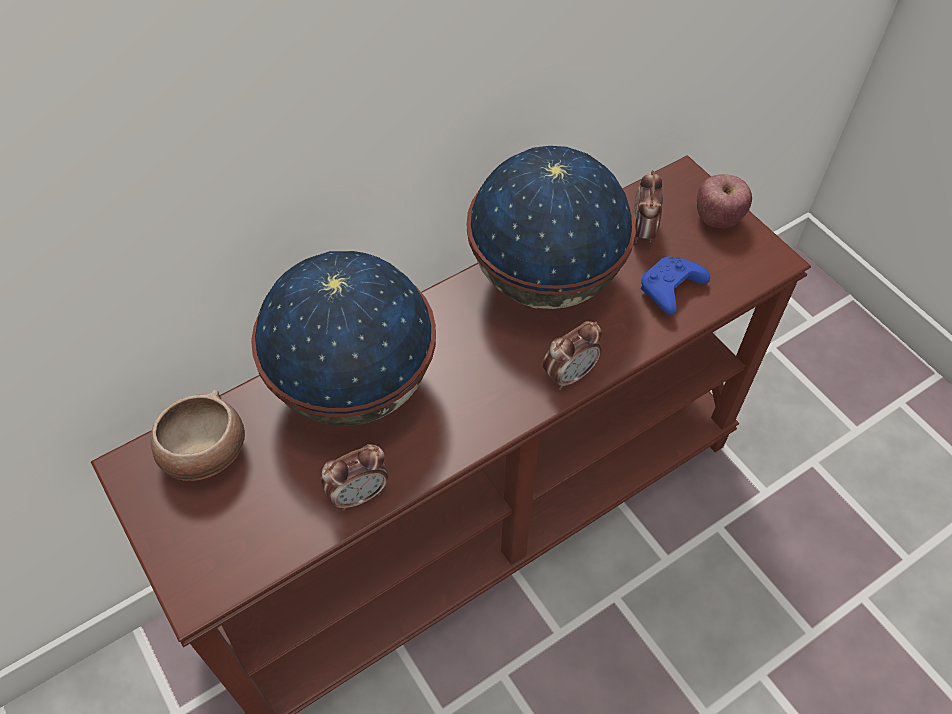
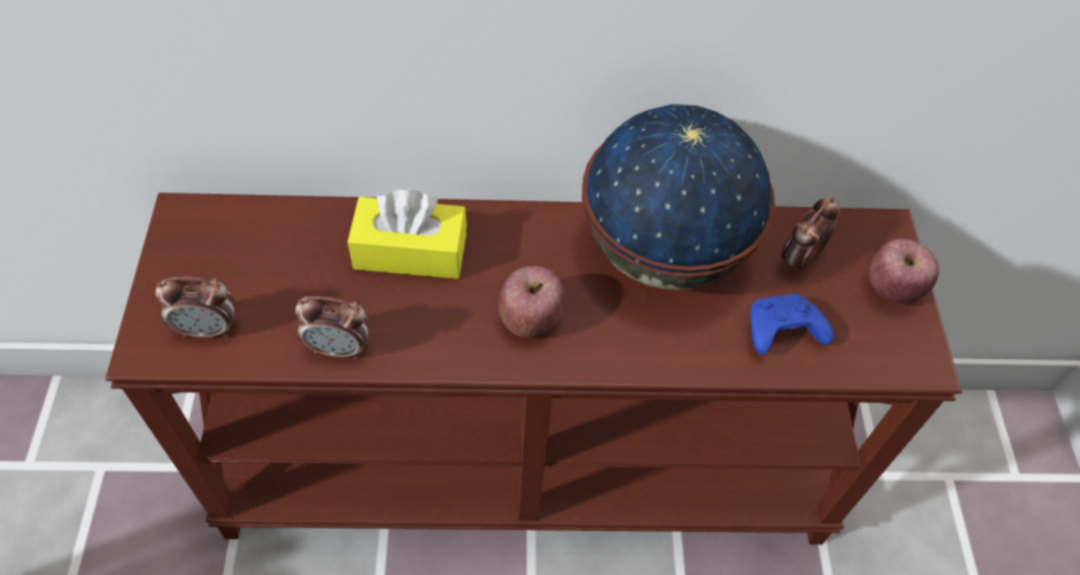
camera: 30 degrees right, 0 degrees up
(204, 453) = (245, 237): bowl -> none
(354, 386) = (410, 252): globe -> yellow tissue box
(488, 384) = (530, 318): none -> apple
(569, 375) = (614, 354): alarm clock -> alarm clock (208, 329)

